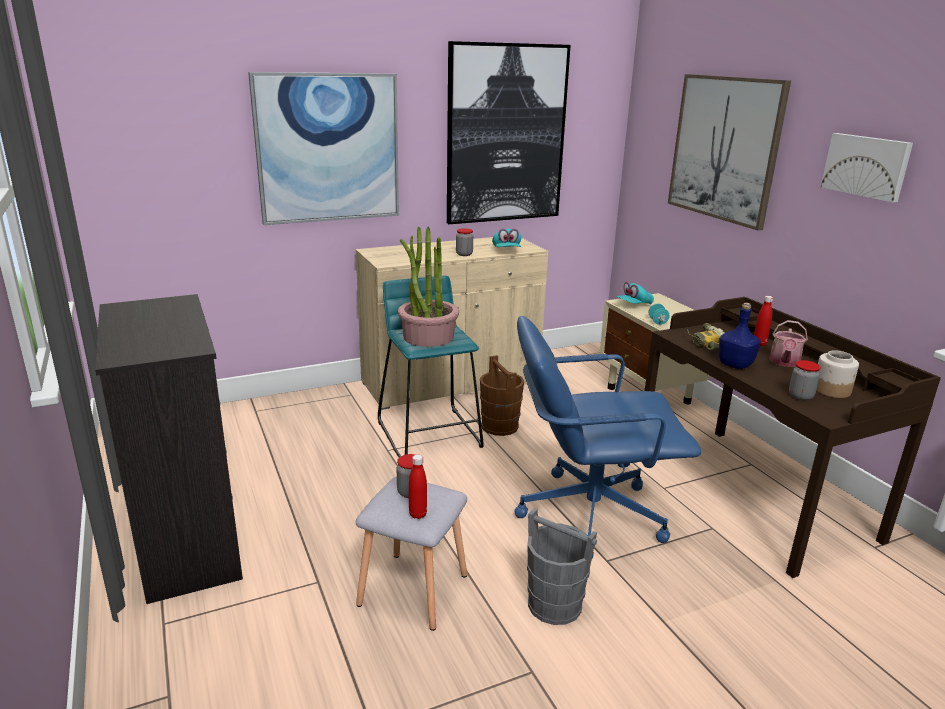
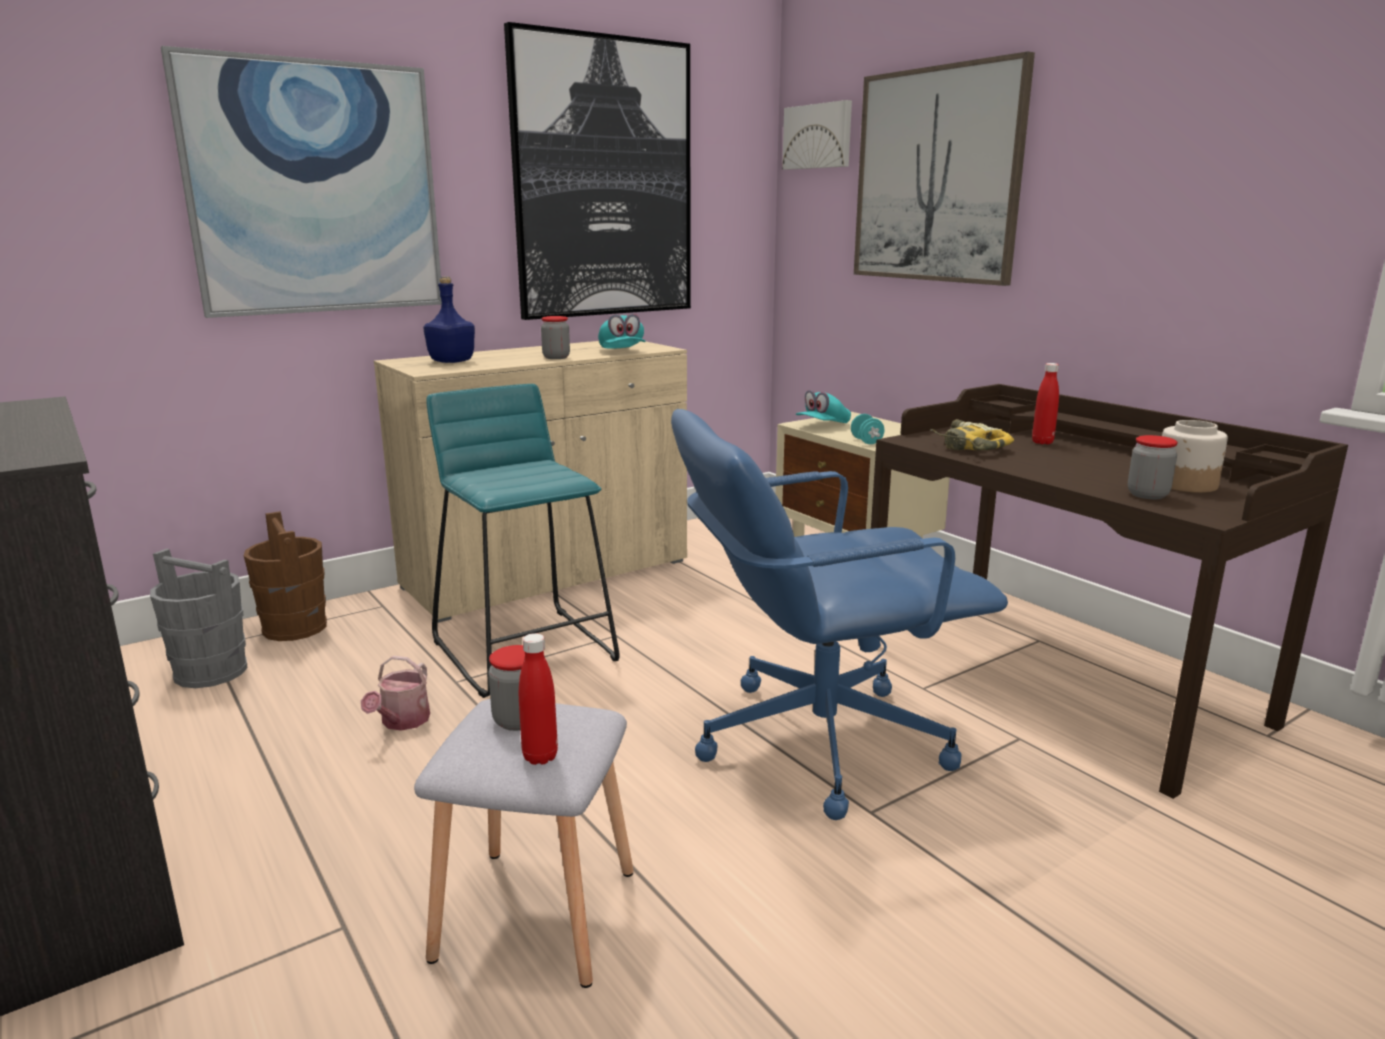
camera: 10 degrees left, 5 degrees down
(428, 337) = (512, 478): potted plant -> none
(499, 426) = (639, 627): brown bucket -> brown bucket (295, 627)
(555, 605) = (805, 902): grey bucket -> grey bucket (211, 672)
(736, 365) = (1025, 467): blue bottle -> blue bottle (452, 362)
(784, 362) = (1093, 459): watering can -> watering can (402, 722)
(866, 166) = (1172, 154): picture -> picture (818, 136)

